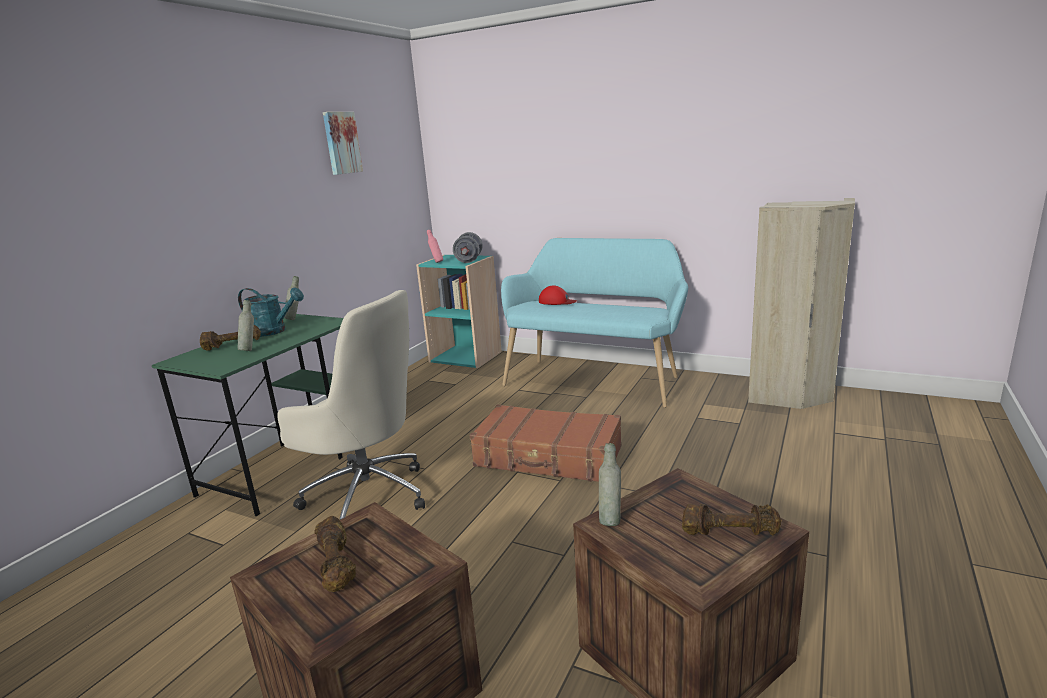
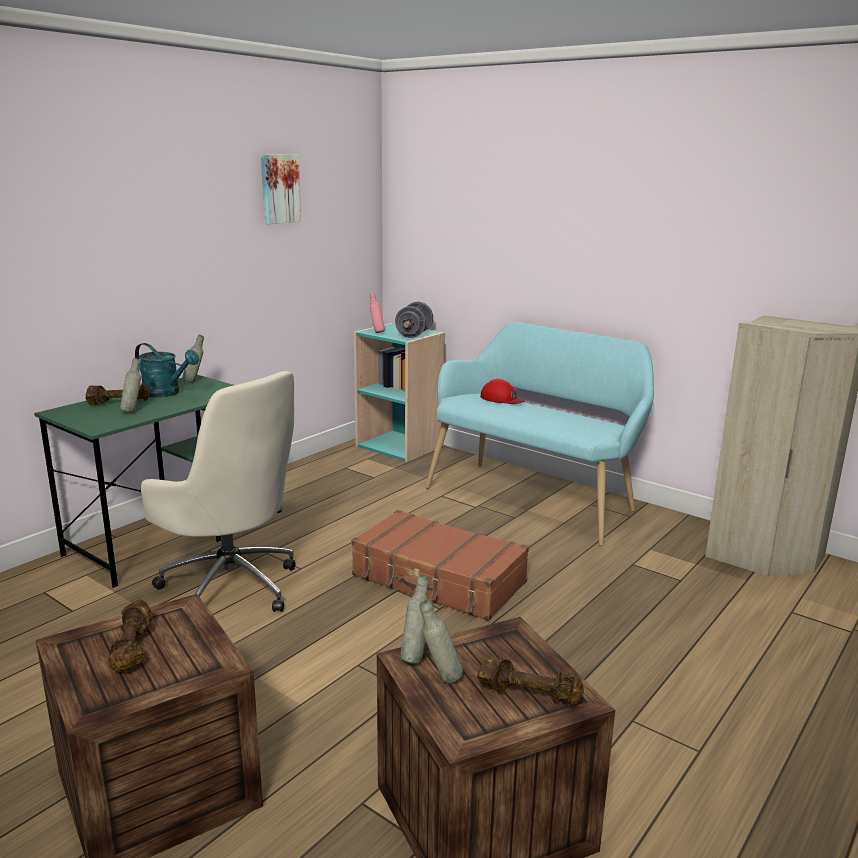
camera: 10 degrees right, 0 degrees up
(644, 534) = (440, 678): none -> grey bottle

